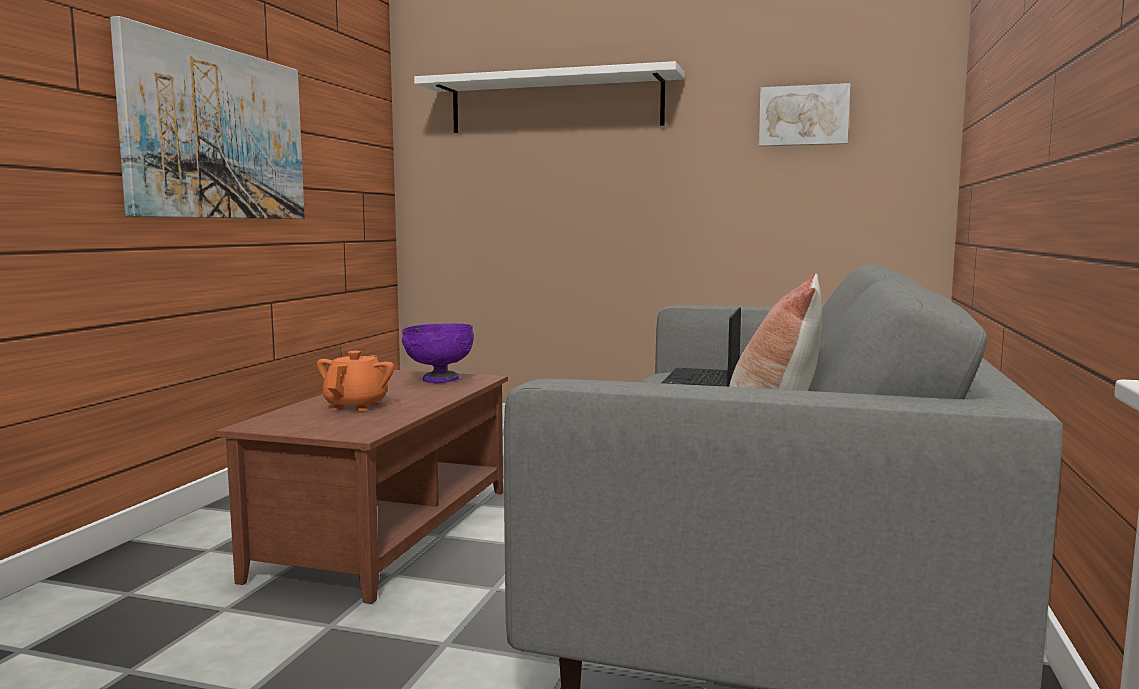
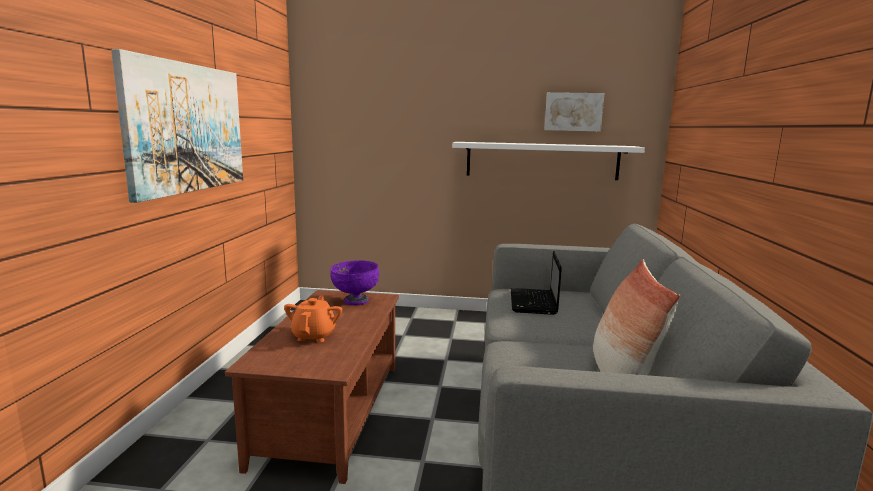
camera: 10 degrees left, 5 degrees up
(555, 104) = (408, 94): white shelf -> white shelf (542, 160)

